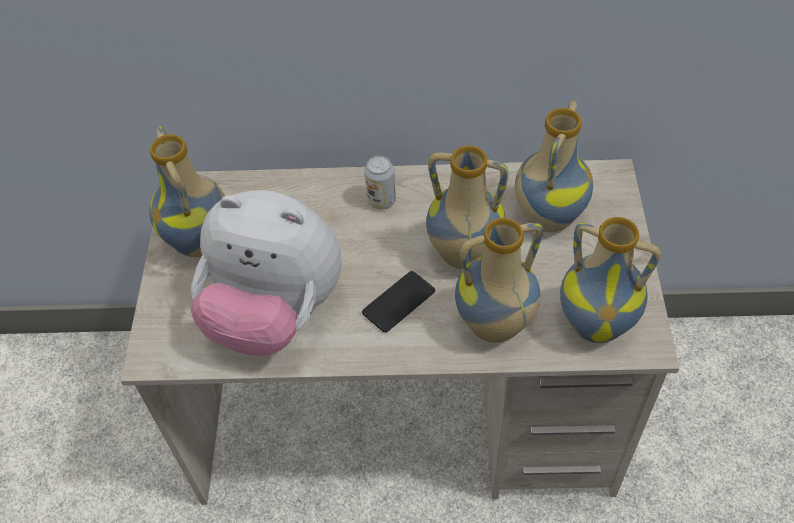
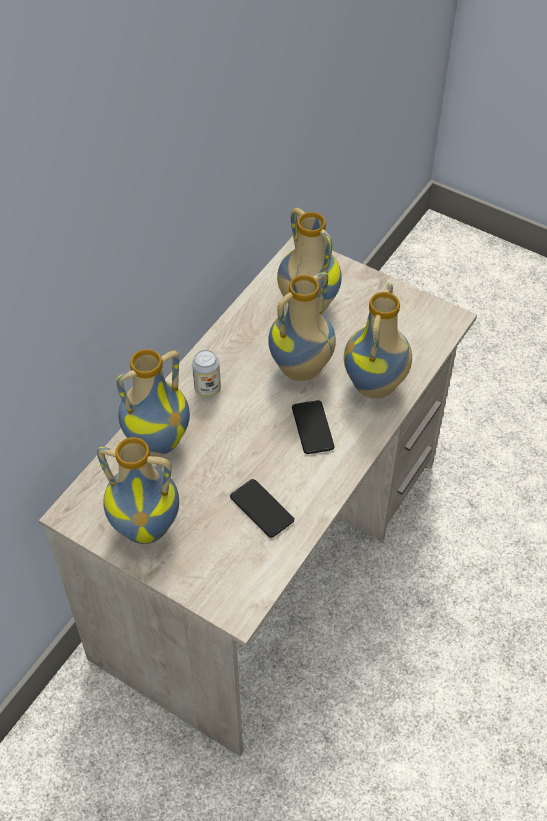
camera: 60 degrees left, 0 degrees up
(274, 313) = (261, 509): plush toy -> phone
(596, 323) = (414, 332): vase -> vase (157, 439)

